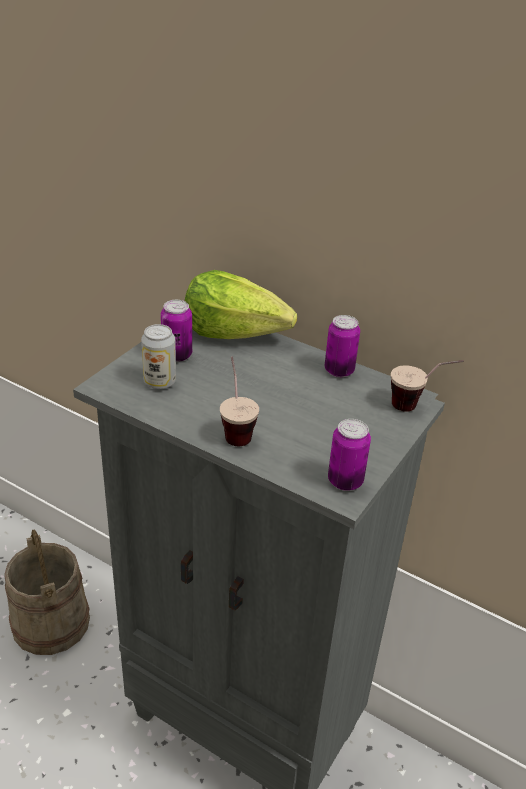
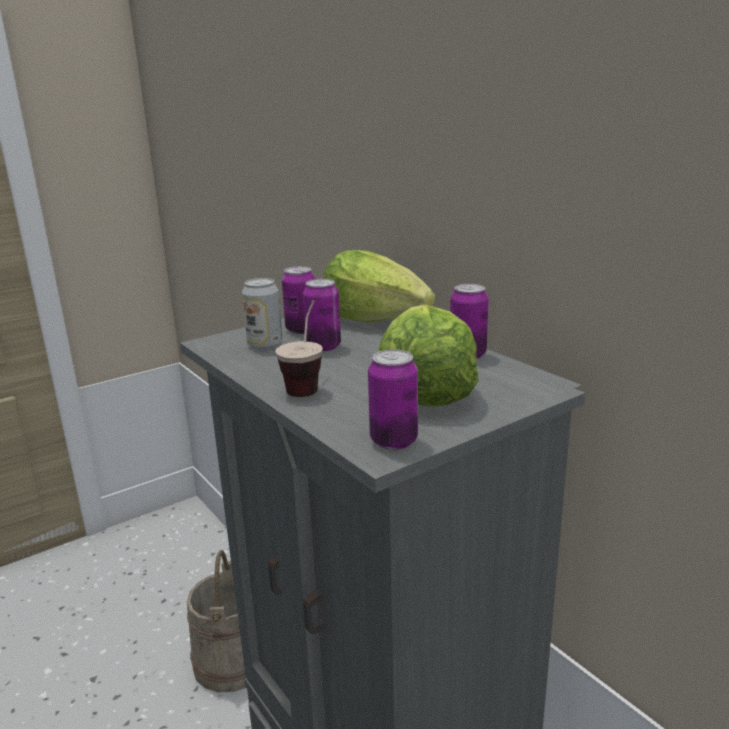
camera: 25 degrees right, 15 degrees down
(214, 377) = (323, 346): none -> can
(330, 418) = (424, 388): none -> lettuce
(418, 406) = (545, 391): cup -> none

